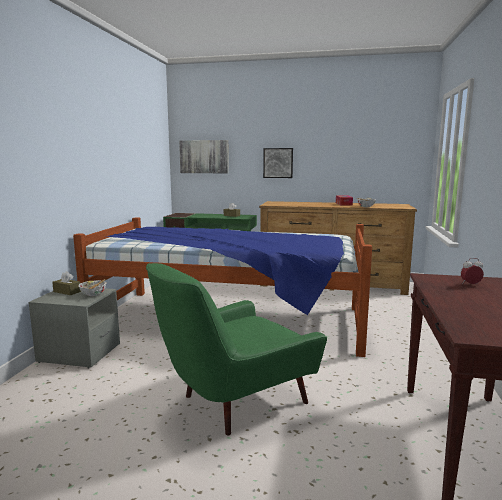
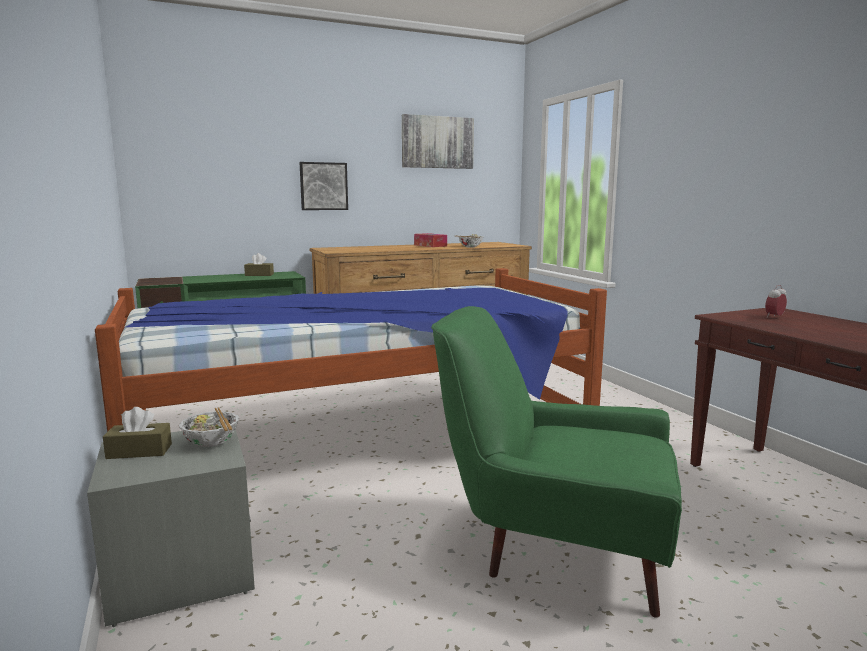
camera: 35 degrees left, 0 degrees up
(204, 156) = (191, 174): picture -> picture (437, 142)
(234, 402) = (556, 550): green armchair -> green armchair turned 90 degrees clockwise

